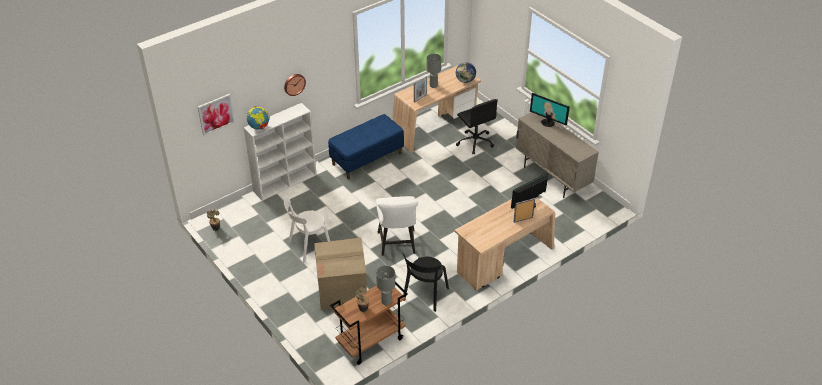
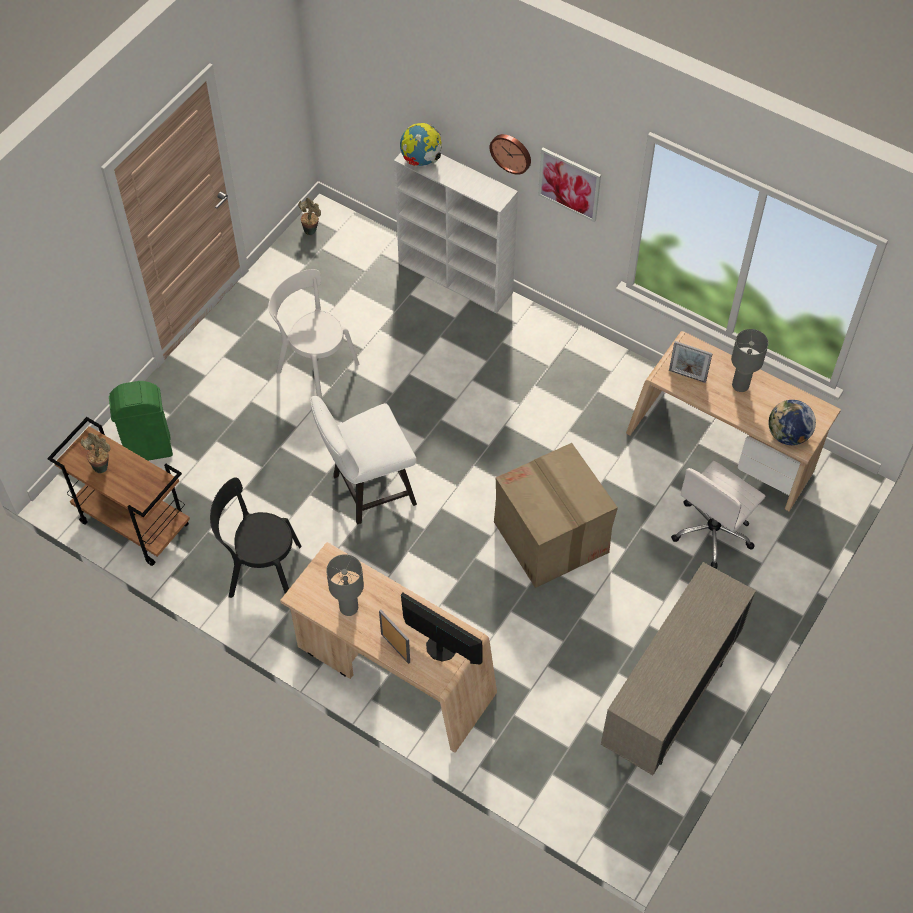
camera: 70 degrees right, 15 degrees up
(216, 114) = (372, 82): picture -> picture (569, 184)
(324, 326) = (148, 449): none -> green trash can
(342, 290) = (234, 447): cardboard box -> cardboard box (551, 538)
(367, 158) = (575, 372): blue bench -> none
(386, 301) = (126, 493): grey table lamp -> grey table lamp (349, 607)
(475, 142) = (712, 532): black office chair -> white office chair
(548, 122) = (715, 621): monitor -> none

